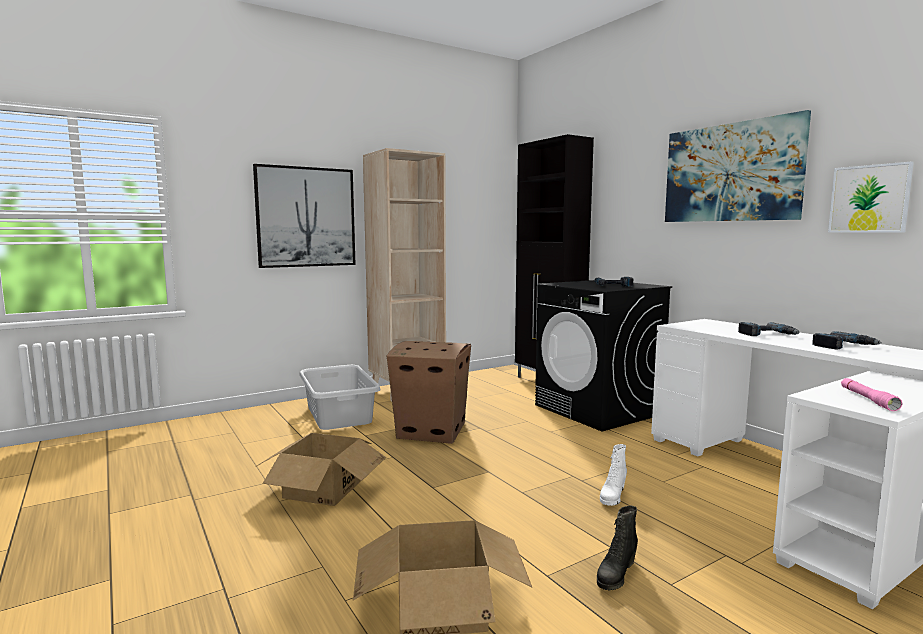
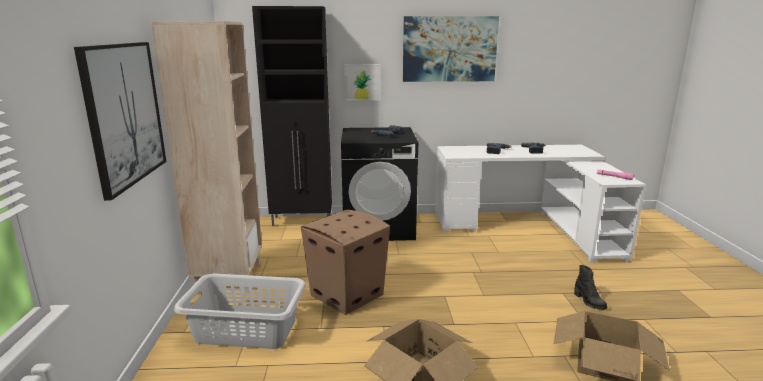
camera: 60 degrees left, 10 degrees up
(612, 496) = (507, 271): white boot -> none
(869, 199) = (527, 70): picture -> picture (362, 82)

